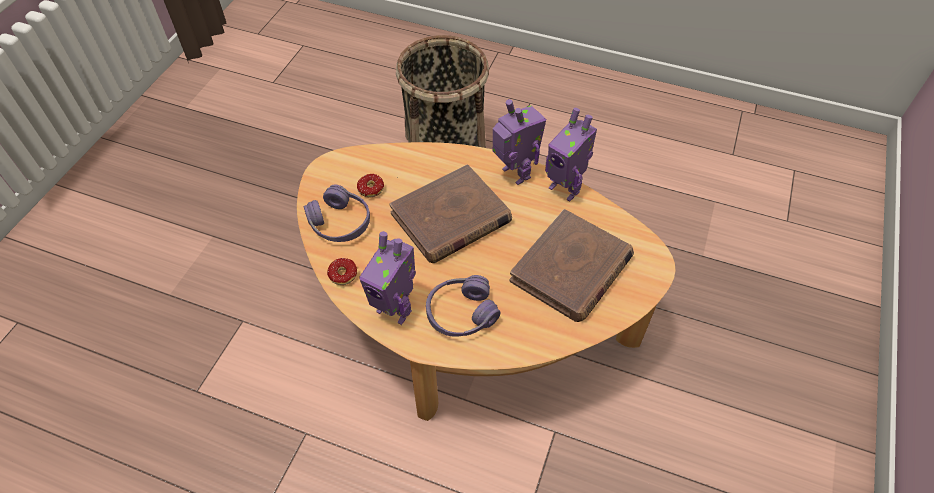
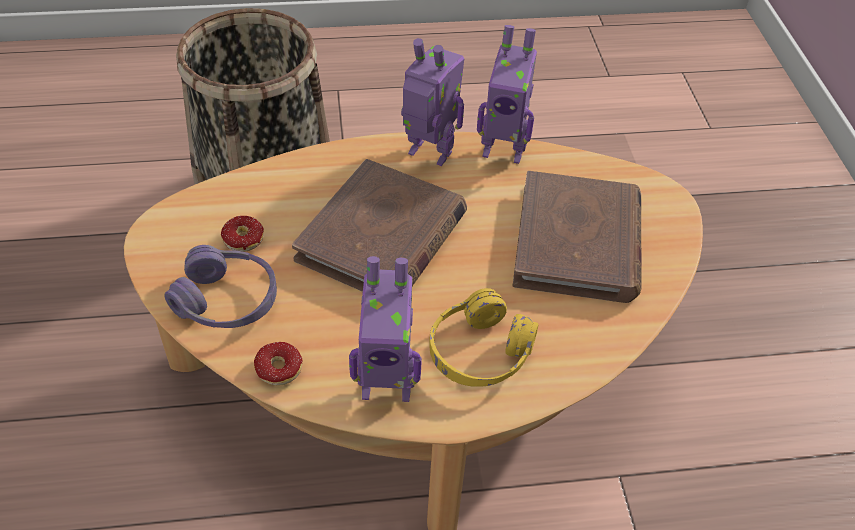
camera: 30 degrees left, 5 degrees down
(461, 313) = (479, 352): purple headphones -> yellow headphones

